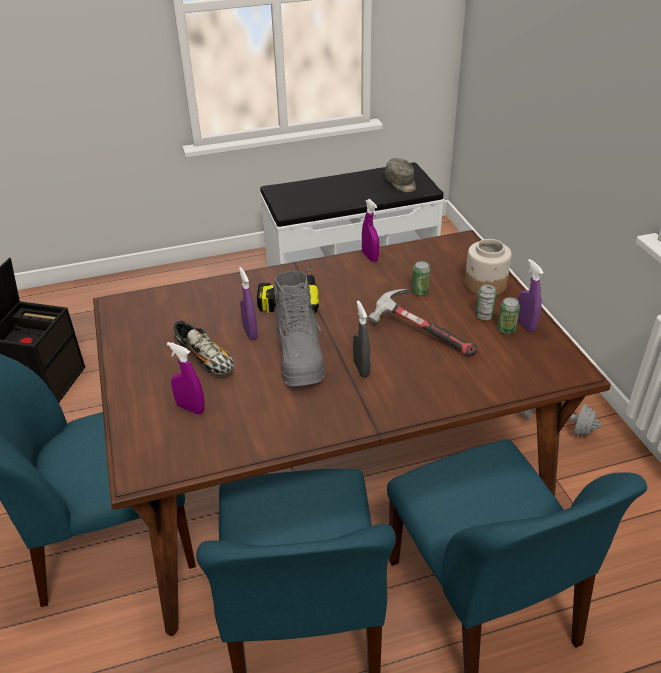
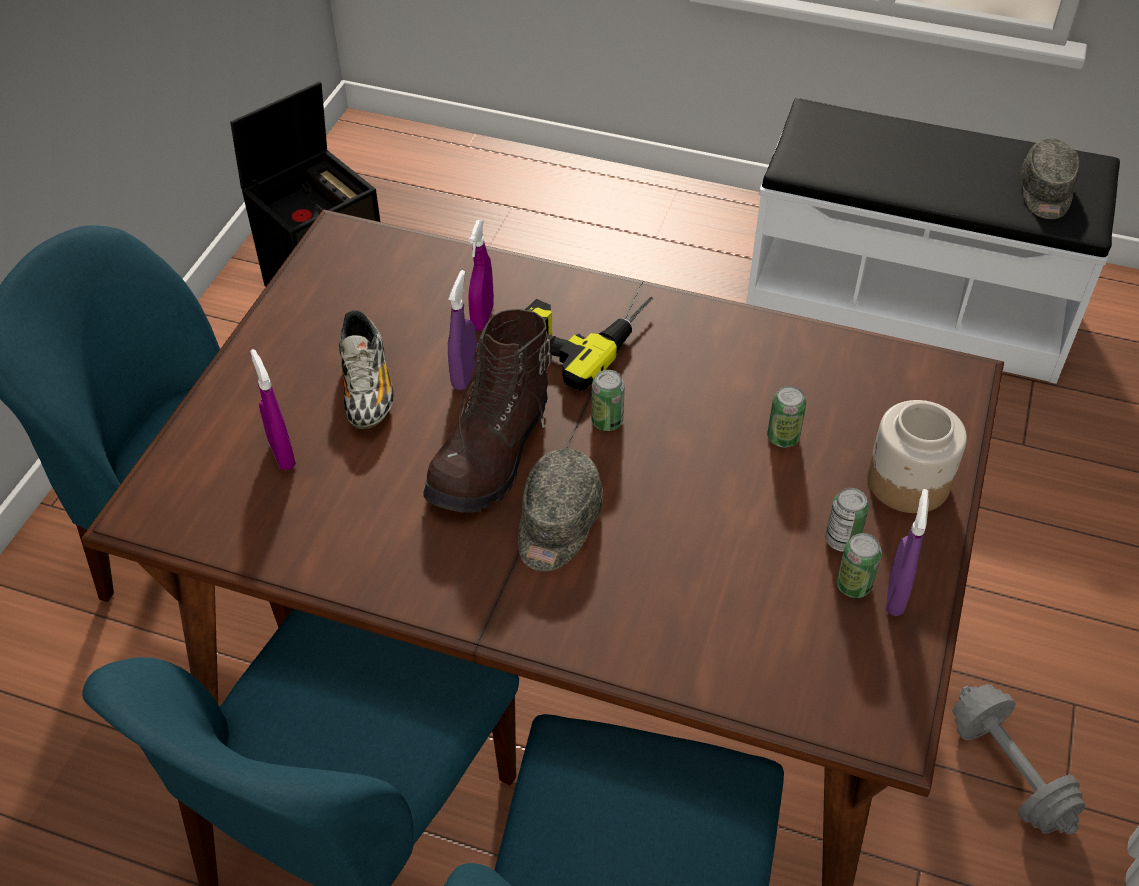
camera: 35 degrees right, 10 degrees up
(300, 356) = (493, 454): grey boot -> brown boot
(338, 320) = (607, 421): none -> can
(361, 369) = (557, 524): grey spray bottle -> grey cap
(370, 257) = (767, 331): purple spray bottle -> purple spray bottle (482, 318)
(421, 334) = (704, 516): hammer -> none

